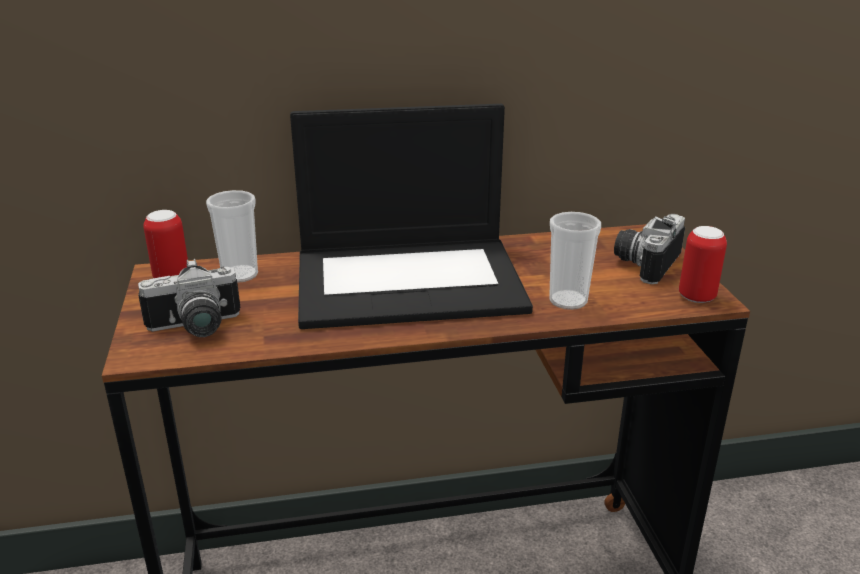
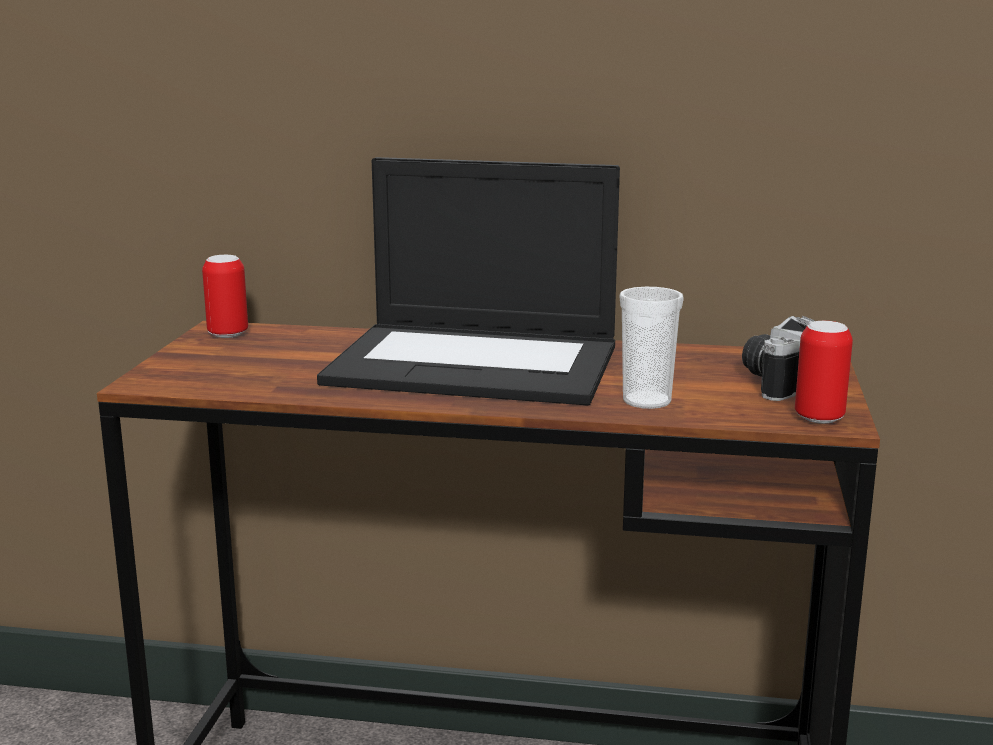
camera: 20 degrees right, 10 degrees down
(195, 328) = (215, 372): camera -> none
(240, 275) = (298, 339): cup -> none

